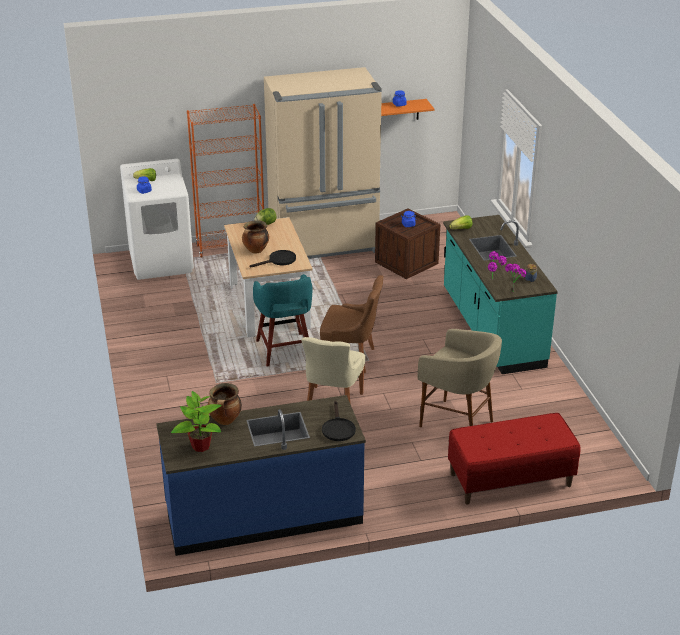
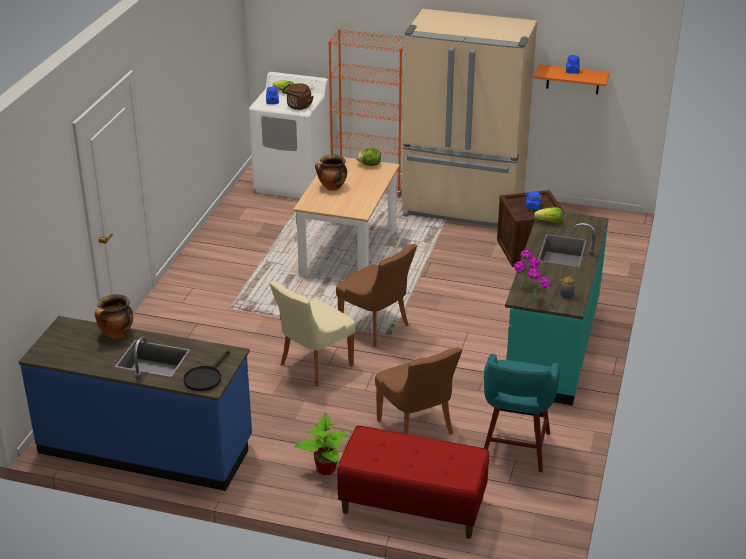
camera: 30 degrees right, 0 degrees up
(172, 189) = (298, 107): none -> brown kettle
(200, 446) = (70, 349): potted plant -> potted plant (325, 468)
(279, 260) = (343, 203): black frying pan -> none
(284, 351) = (320, 300): turquoise stool -> turquoise stool (515, 449)
(457, 423) = (417, 428): beige stool -> brown chair

